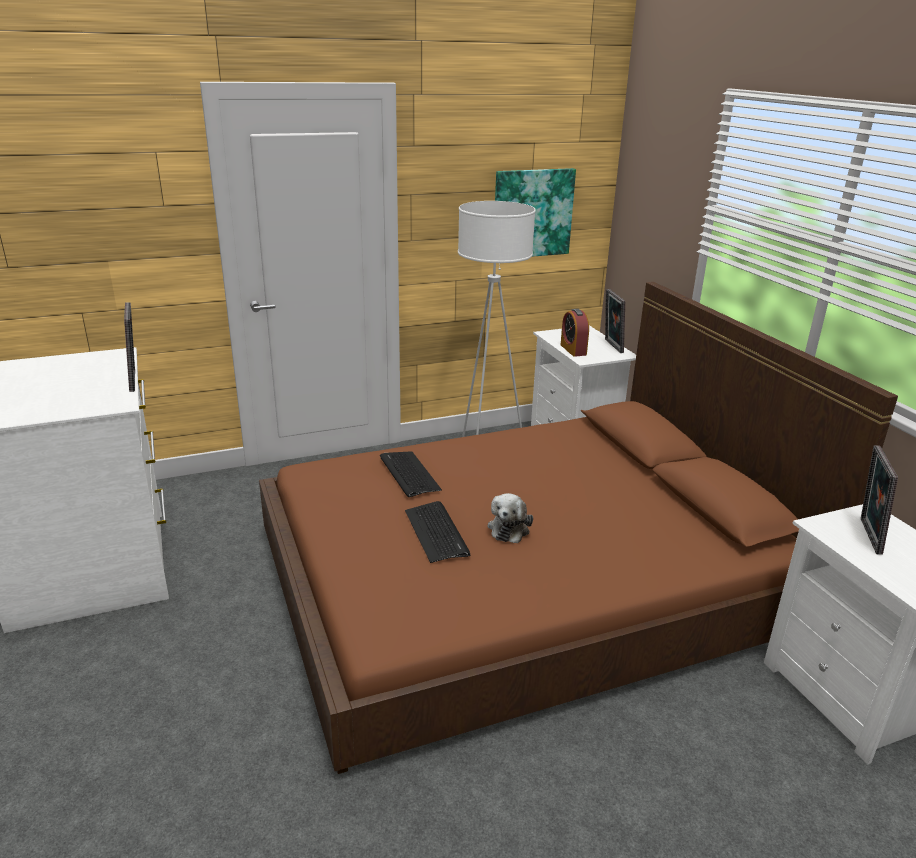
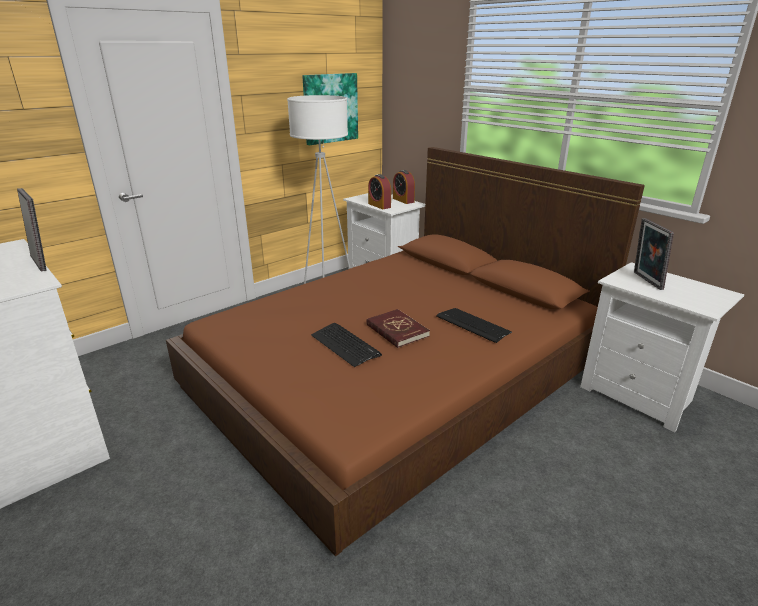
camera: 20 degrees left, 0 degrees up
(409, 474) = (298, 309): keyboard -> keyboard (473, 325)
(509, 528) = (397, 330): plush toy -> red book
(611, 346) = (403, 200): picture frame -> alarm clock

